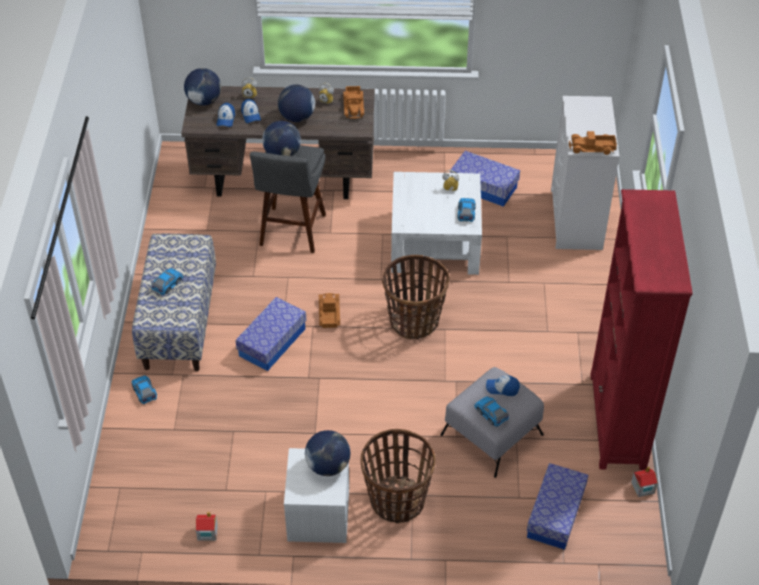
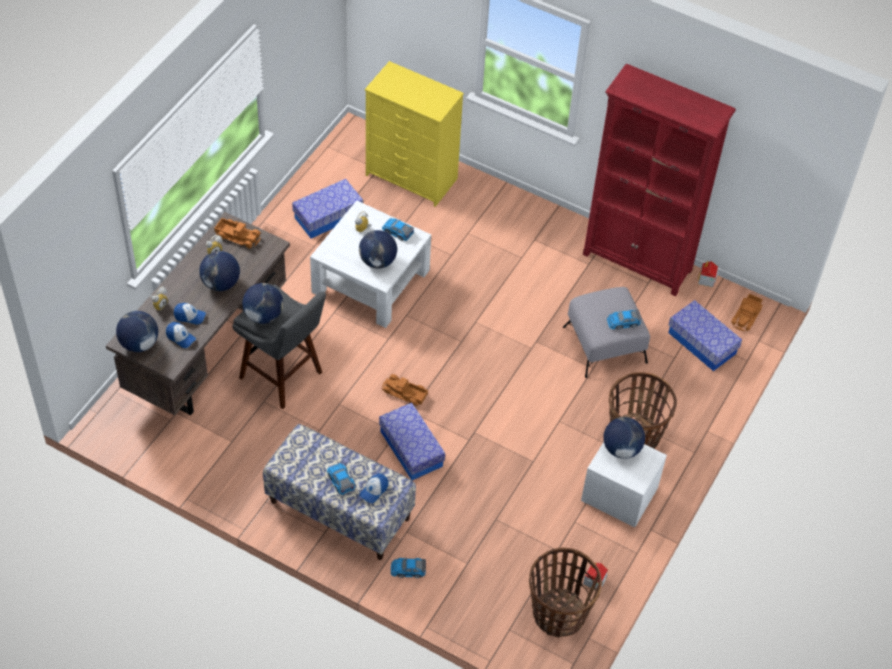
camera: 65 degrees left, 5 degrees up
(414, 321) = (453, 338): basket -> basket (558, 613)
(422, 214) = (378, 261): none -> globe
(502, 388) = (602, 303): cap -> cap (374, 490)
(576, 220) = (412, 177): white dresser -> yellow dresser
(592, 148) = (443, 103): toy truck -> toy truck (747, 316)

